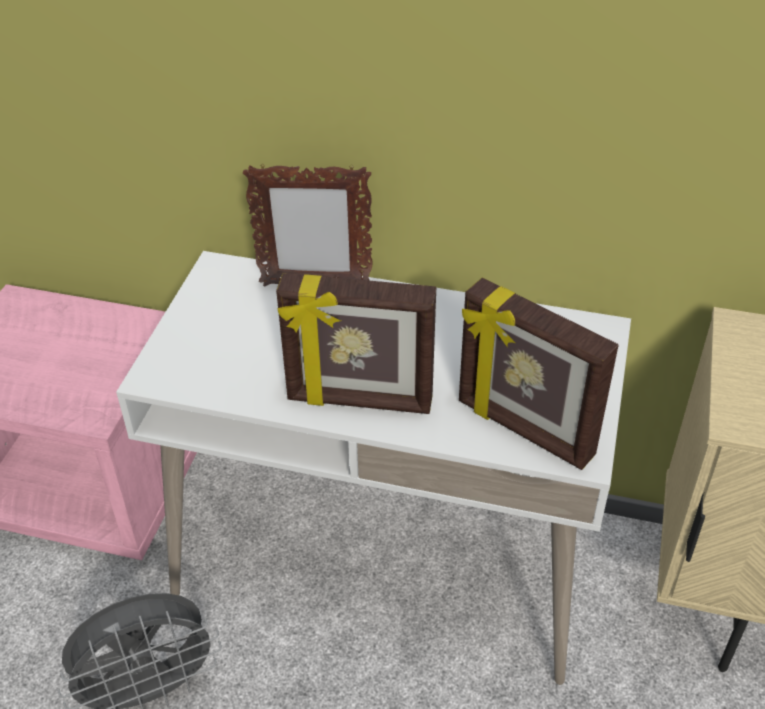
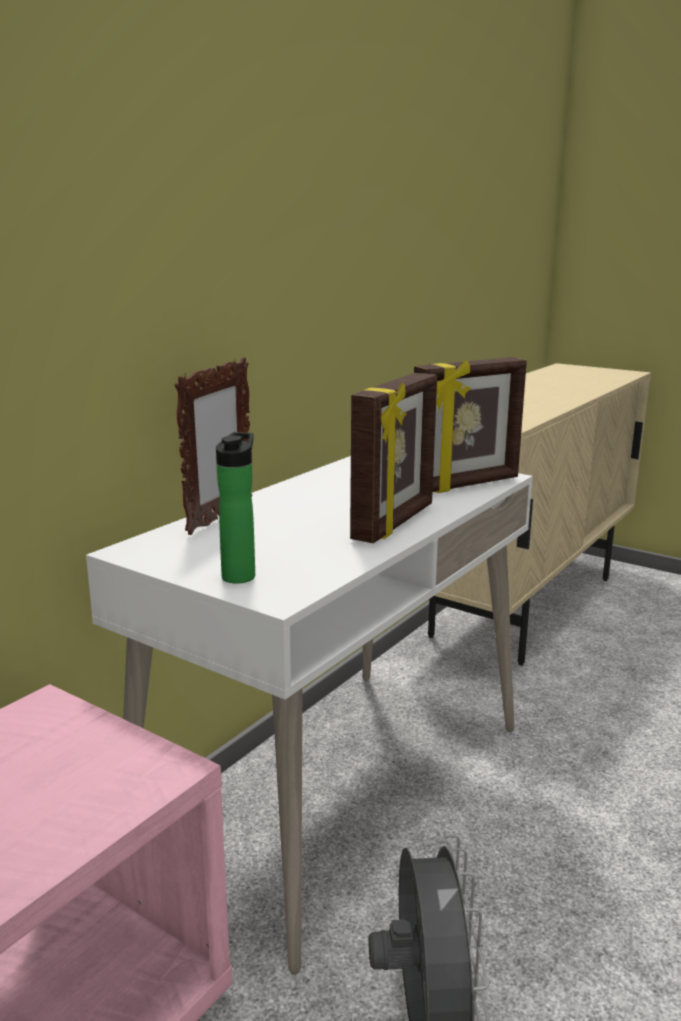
camera: 70 degrees left, 25 degrees down
(190, 342) = (240, 575): none -> bottle

